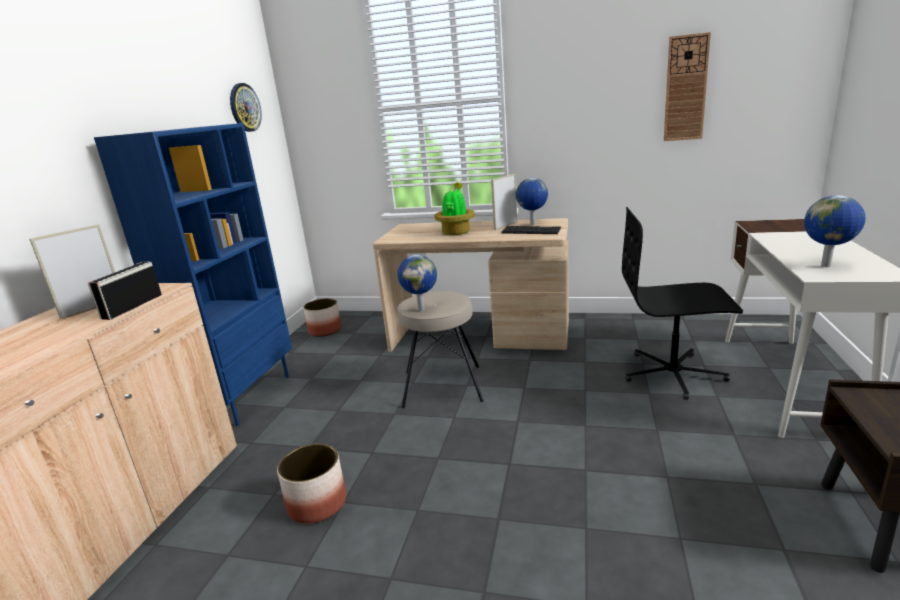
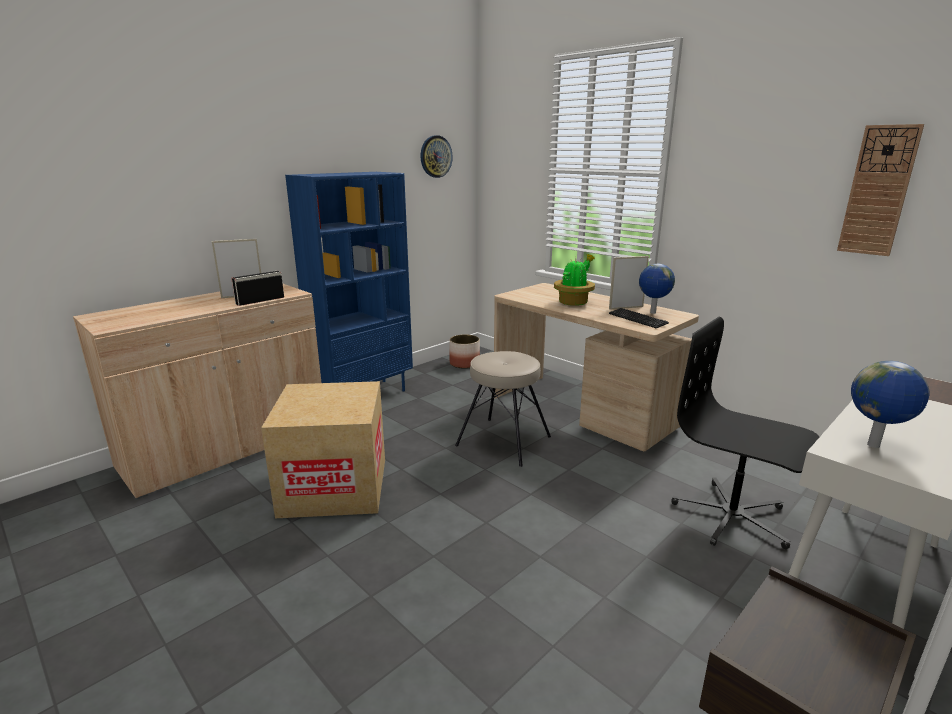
camera: 30 degrees right, 0 degrees up
(316, 503) = (334, 486): planter -> cardboard box
(421, 309) = (486, 364): globe -> none

